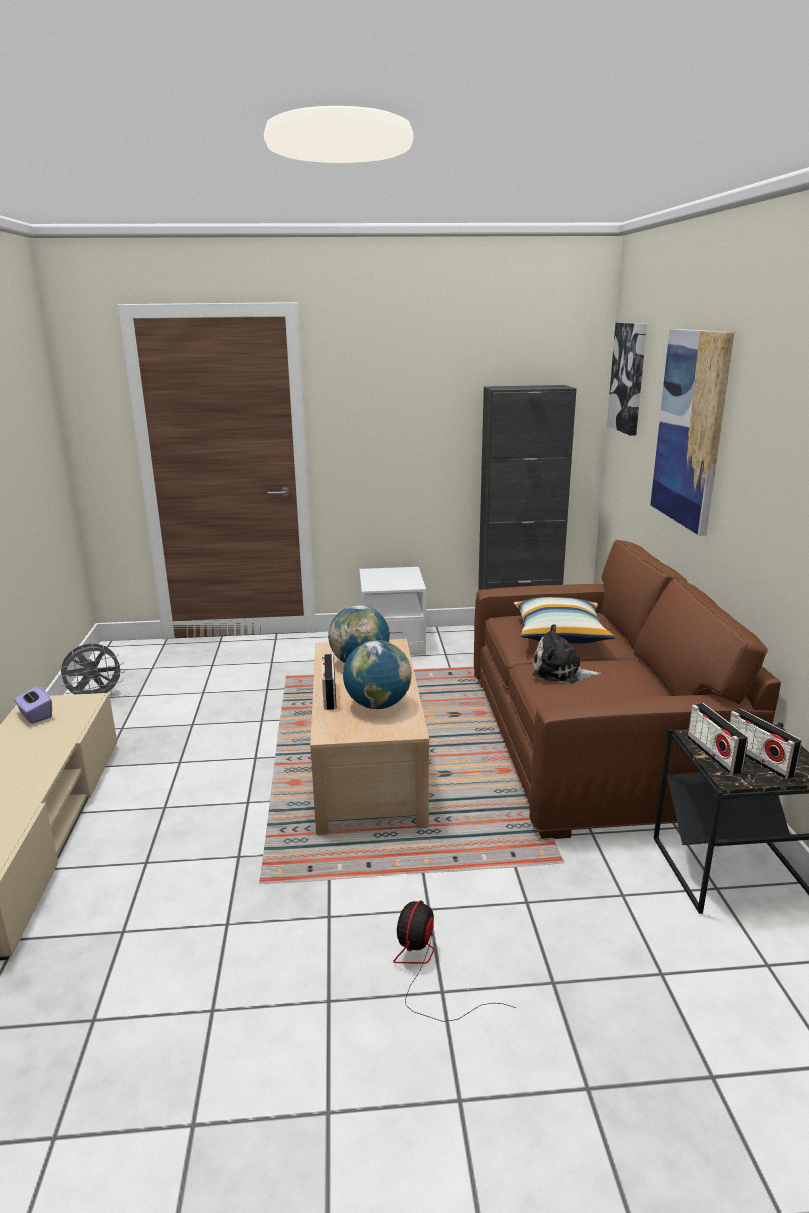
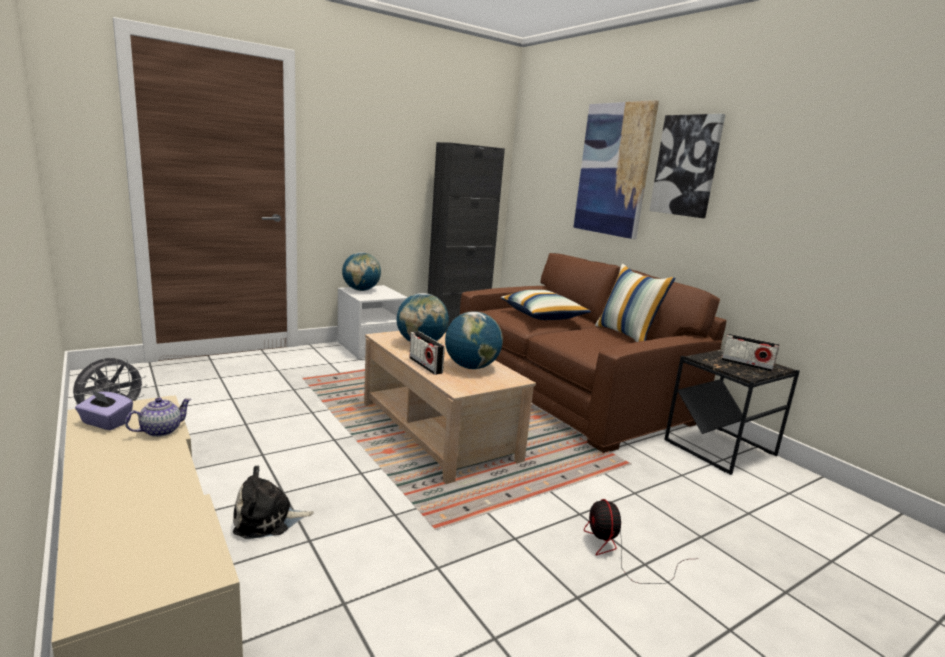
camera: 30 degrees left, 5 degrees down
(65, 731) = (160, 431): none -> teapot
(381, 574) = (361, 290): none -> globe
(560, 672) = (572, 335): plush toy -> plush toy (268, 520)
(629, 378) = (537, 144): picture -> picture (686, 166)
(647, 680) = (627, 335): none -> pillow
(713, 755) = (722, 365): radio -> none

